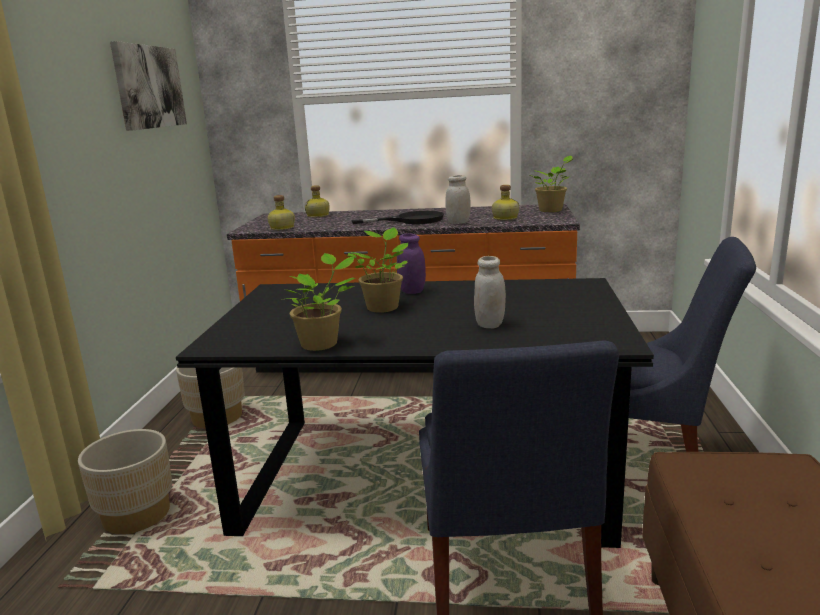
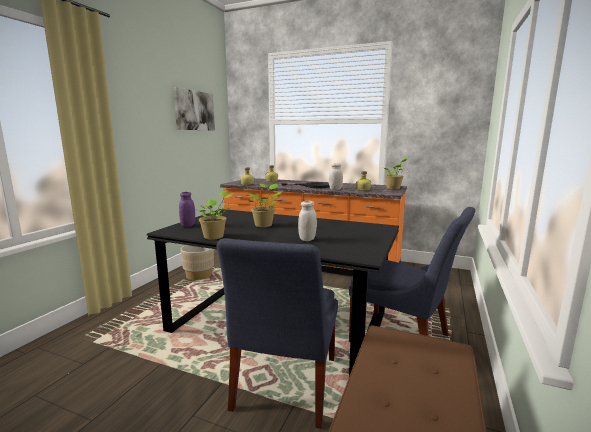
camera: 15 degrees right, 5 degrees down
(136, 515) = (133, 313): beige planter -> none
(412, 291) = (287, 219): purple jar -> purple jar (188, 225)

